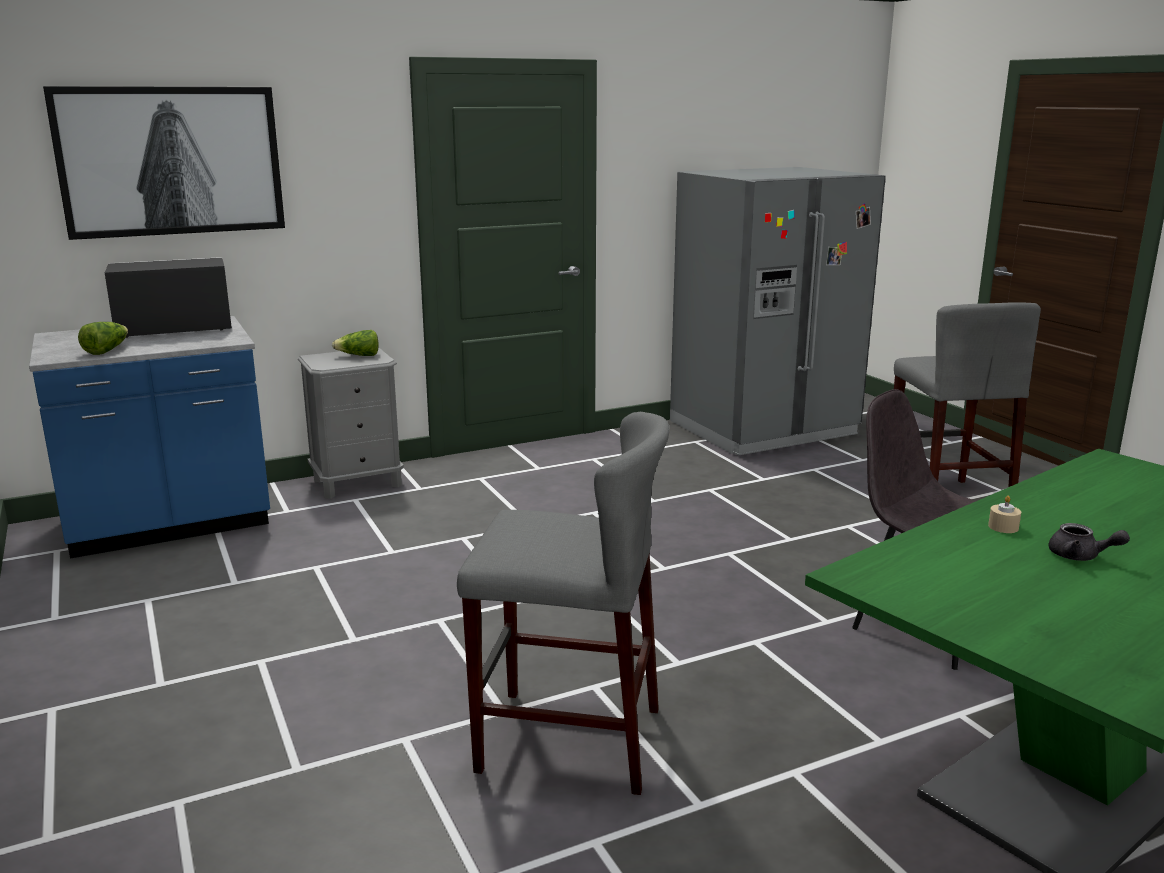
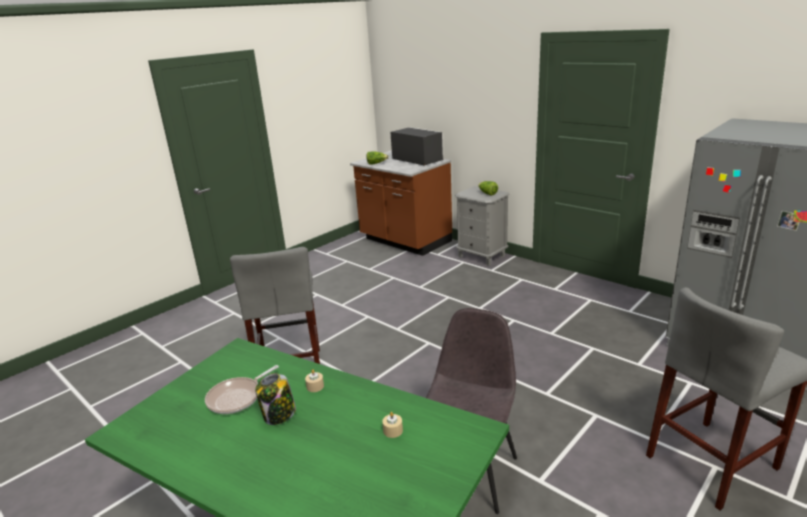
camera: 70 degrees right, 5 degrees up
(169, 525) = (405, 241): blue counter -> brown counter
(171, 161) = (436, 85): picture -> none
(1027, 583) = (237, 397): none -> frying pan
(1080, 556) = (279, 415): grey teapot -> jar
(1115, 497) = (393, 430): none -> beige candle

